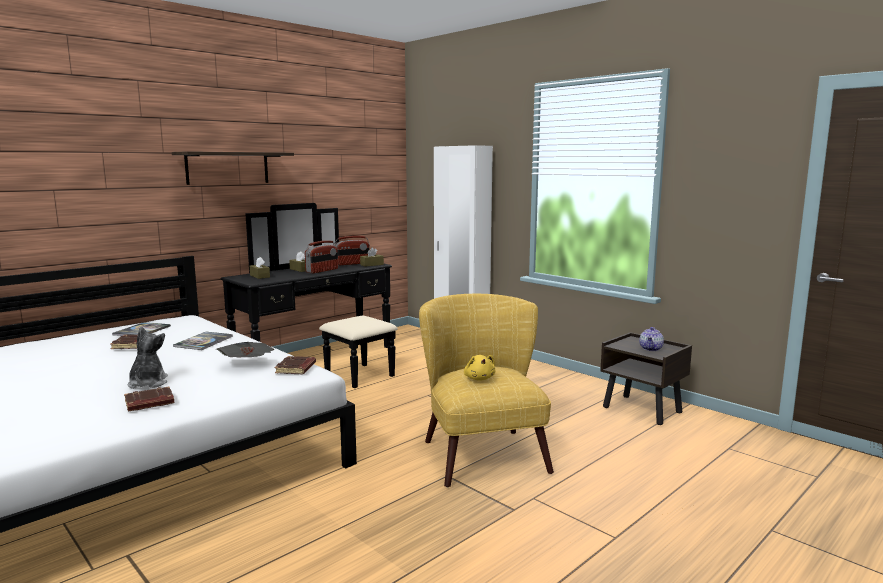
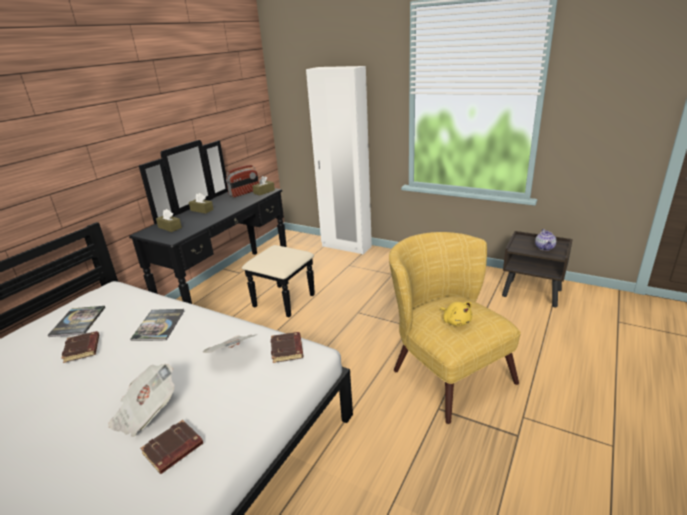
camera: 15 degrees left, 15 degrees up
(148, 383) = (146, 413): plush toy -> newspaper
(227, 168) = (109, 119): shelf -> none
(322, 270) = (225, 208): radio -> none

